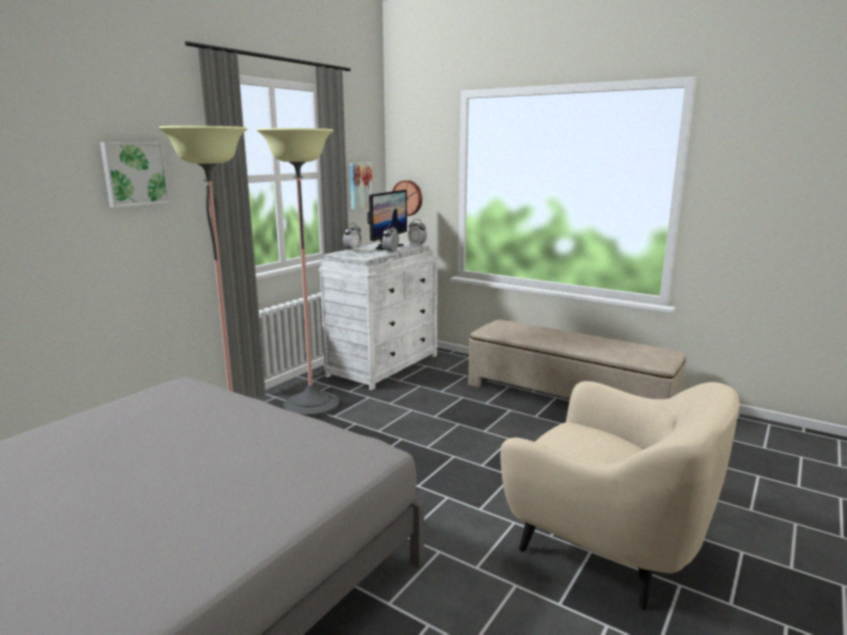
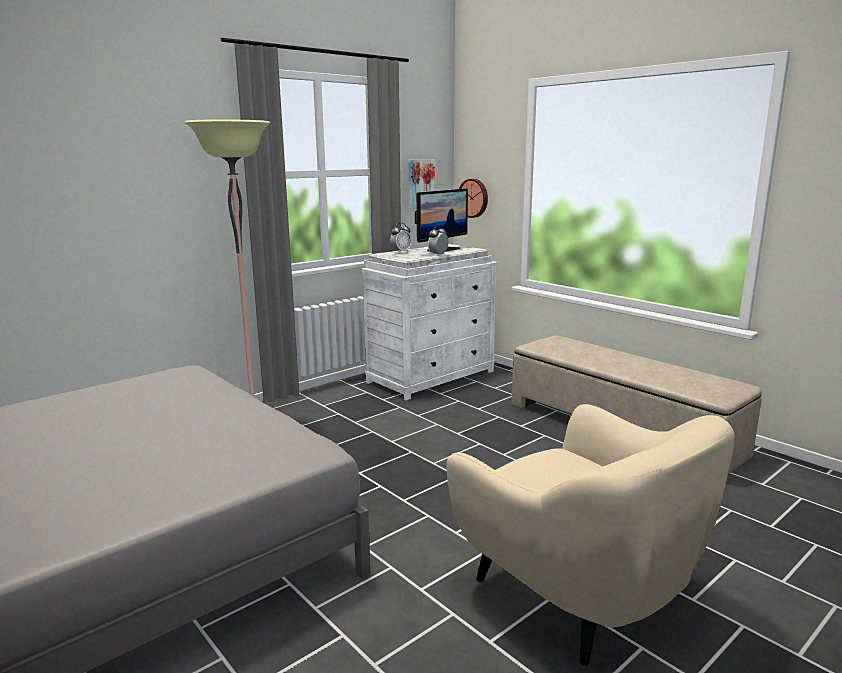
camera: 15 degrees right, 0 degrees up
(135, 174) = (169, 167): picture -> none
(311, 405) = (339, 409): floor lamp -> none
(417, 245) = (473, 249): alarm clock -> none

